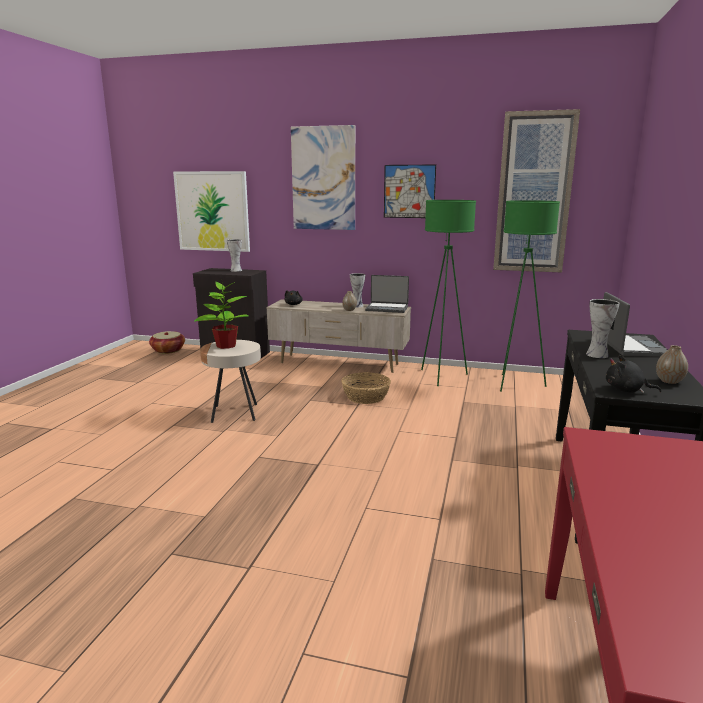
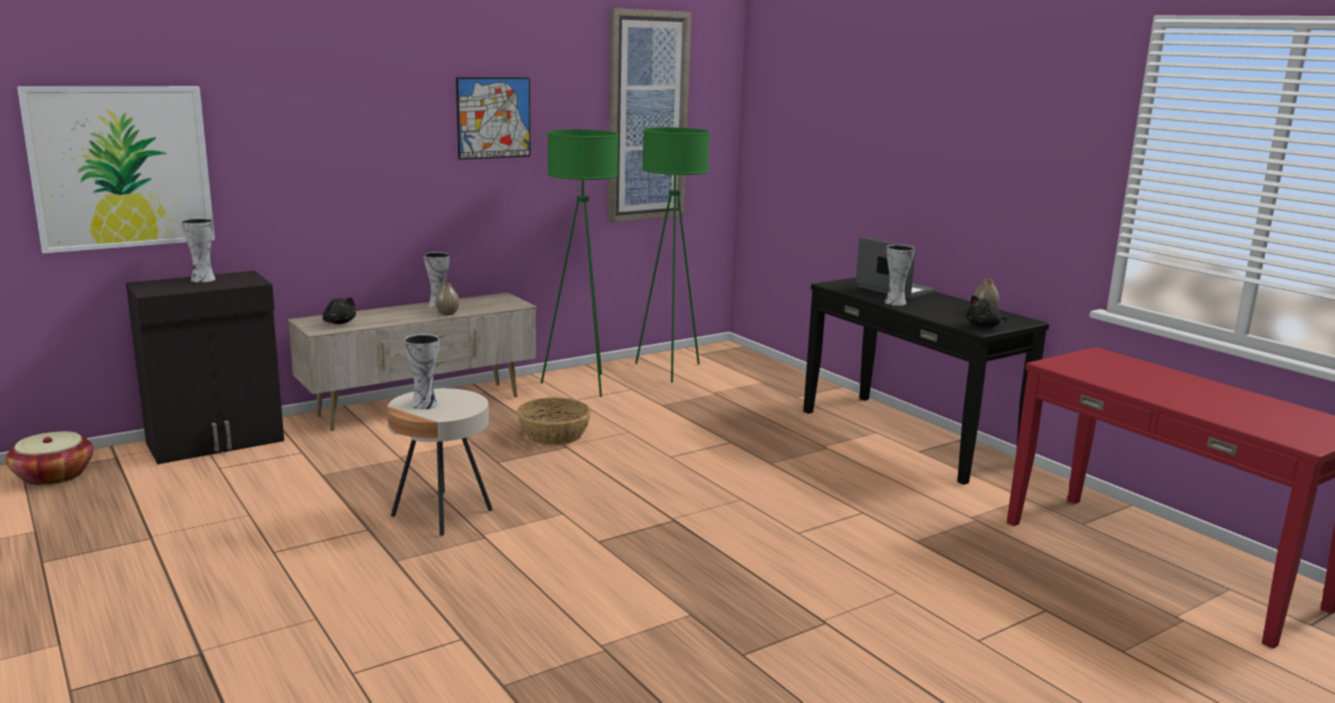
camera: 50 degrees left, 0 degrees up
(225, 346) = (425, 404): potted plant -> vase
(323, 178) = (355, 99): picture -> none
(387, 308) = (488, 301): laptop -> none

